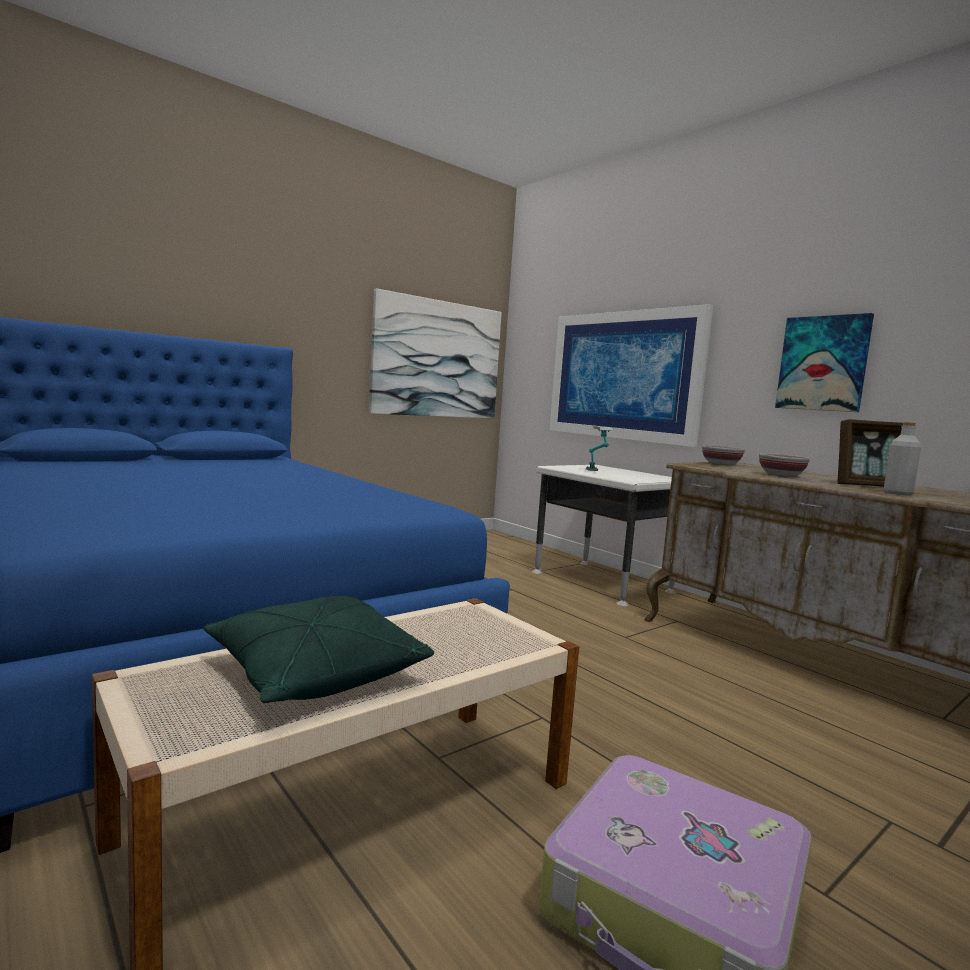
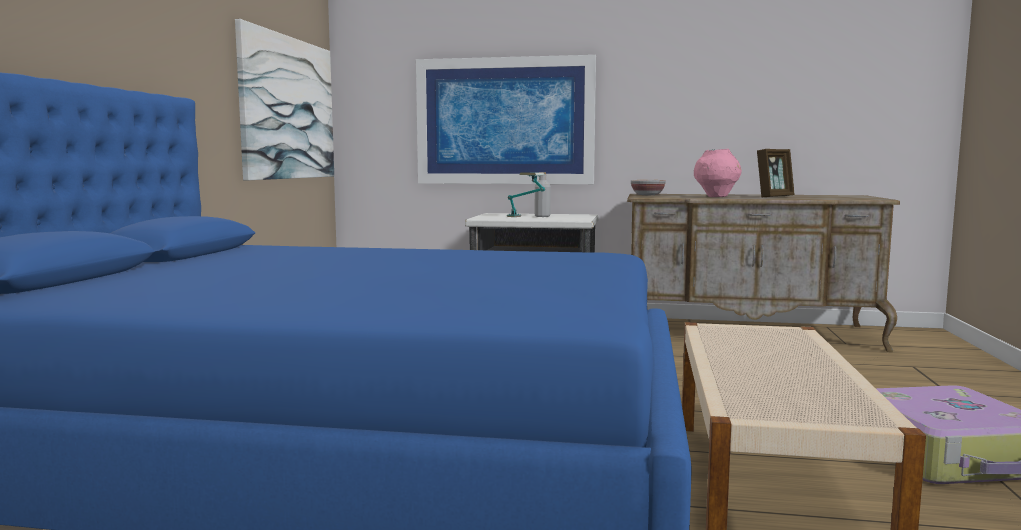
camera: 40 degrees left, 0 degrees up
(315, 673) = (790, 376): green pillow -> none
(782, 475) = (716, 197): bowl -> pink vase
(823, 363) = (698, 107): picture -> none
(897, 493) = (809, 198): grey bottle -> grey bottle (542, 216)

